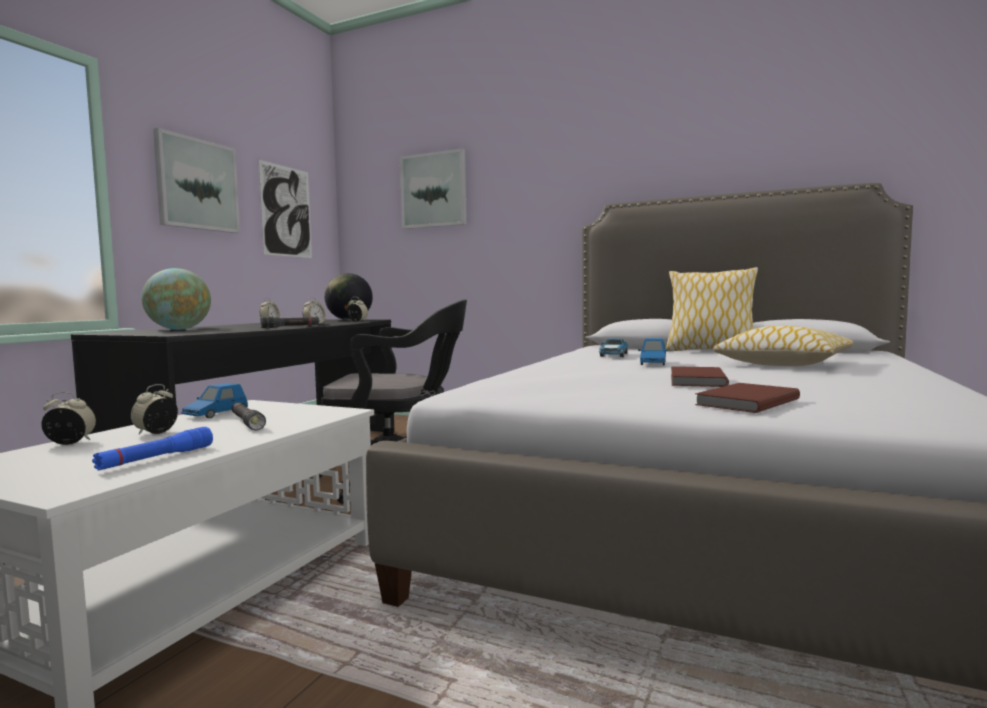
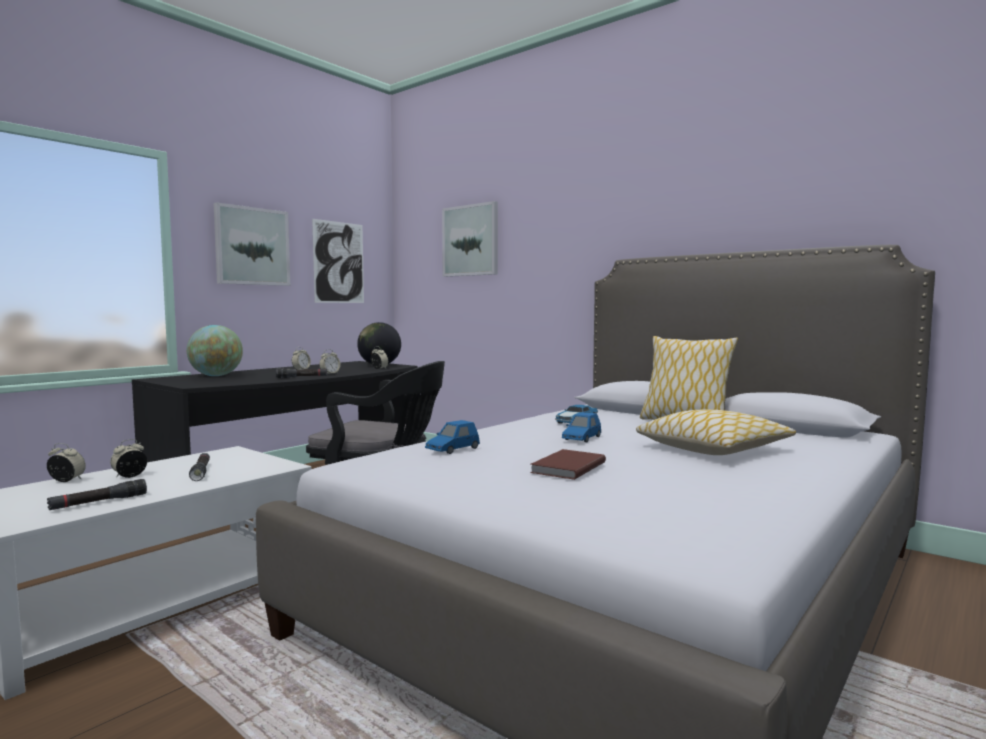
camera: 15 degrees right, 0 degrees up
(157, 458) = (99, 502): blue flashlight -> black flashlight
(216, 414) = (193, 460): blue toy car -> blue toy car (453, 449)
(744, 402) = (548, 501): brown book -> none

